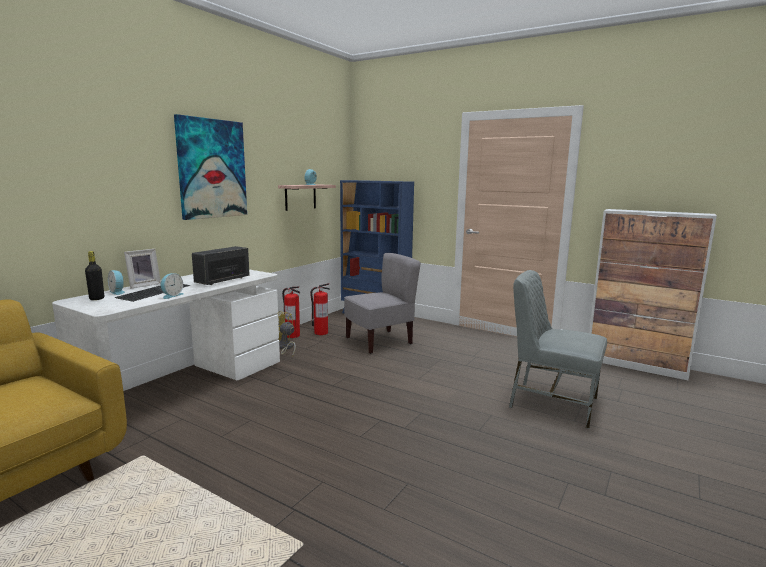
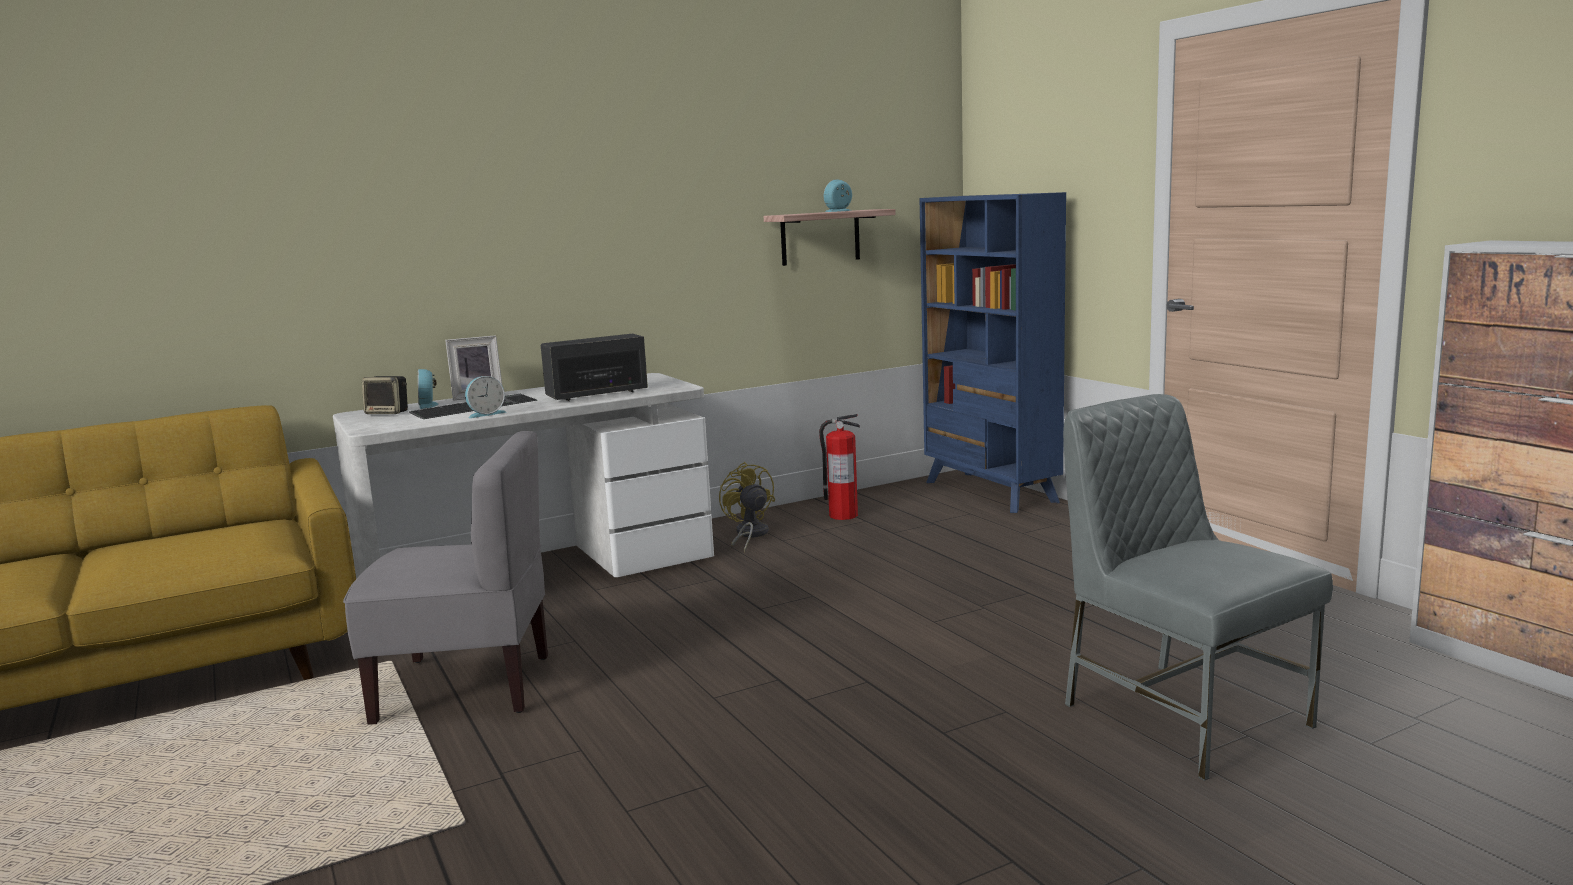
camera: 30 degrees right, 0 degrees up
(97, 298) = (388, 412): black bottle -> speaker
(212, 169) = (615, 193): picture -> none
(292, 335) = (785, 515): fire extinguisher -> none
(379, 341) = (939, 543): grey chair -> grey chair (465, 688)

